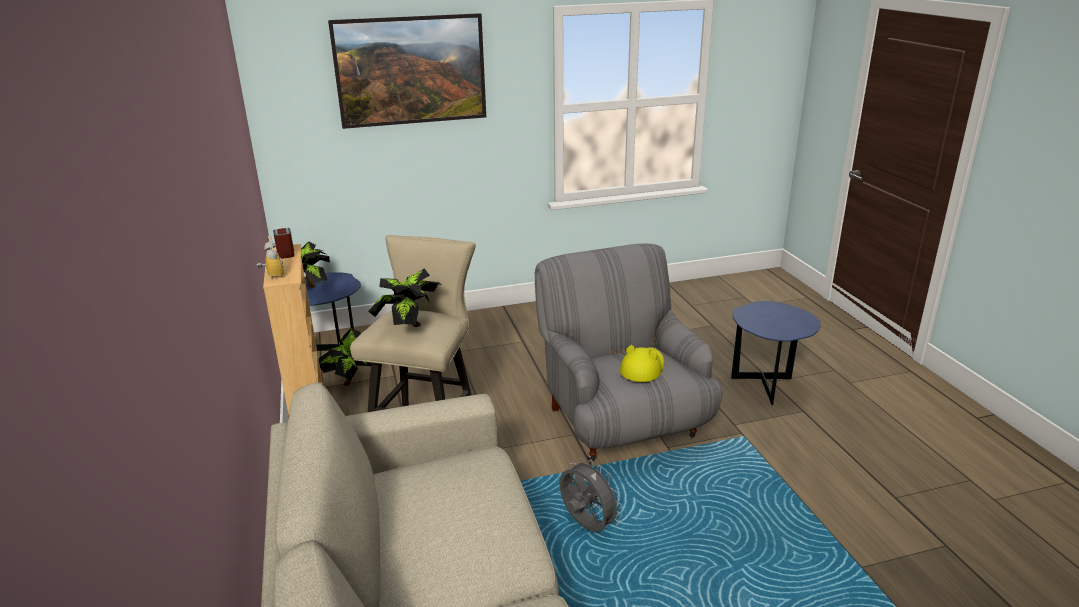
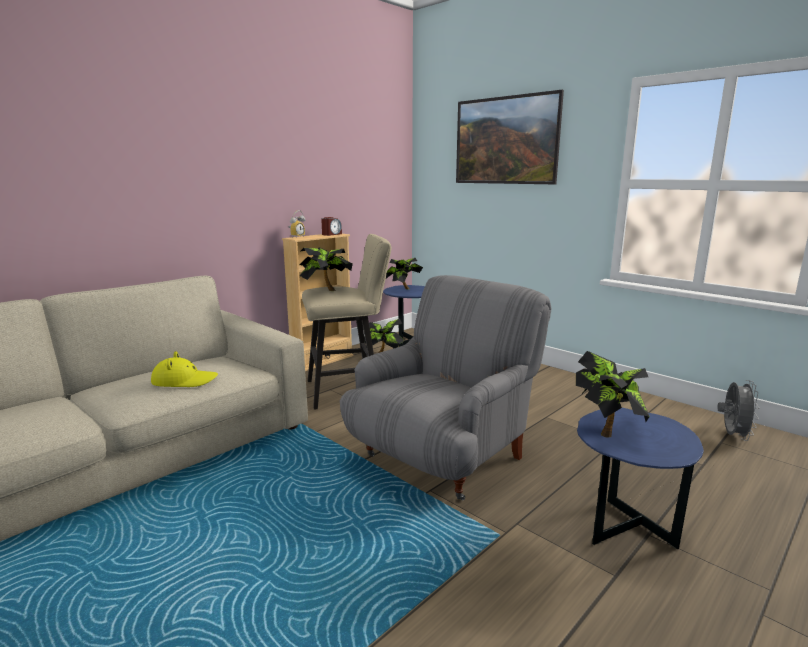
camera: 60 degrees right, 10 degrees down
(586, 526) = (282, 476): grey fan -> grey fan (732, 436)
(642, 368) = (418, 386): yellow hat -> yellow hat (184, 380)
(765, 326) = (608, 430): none -> potted plant

